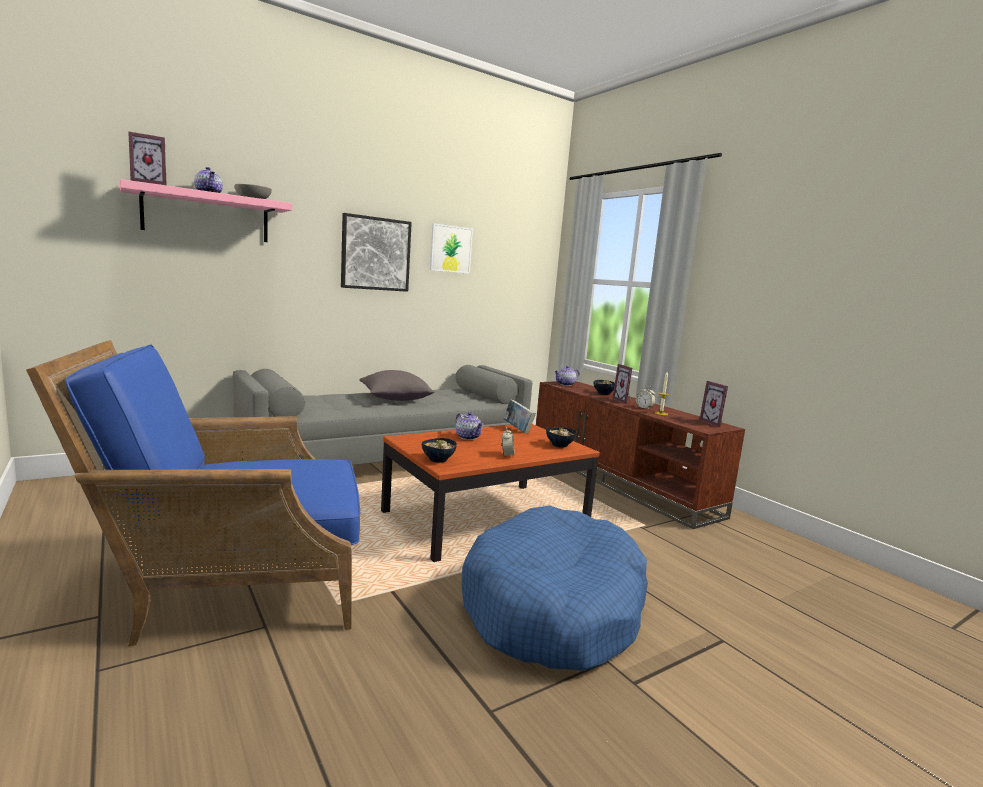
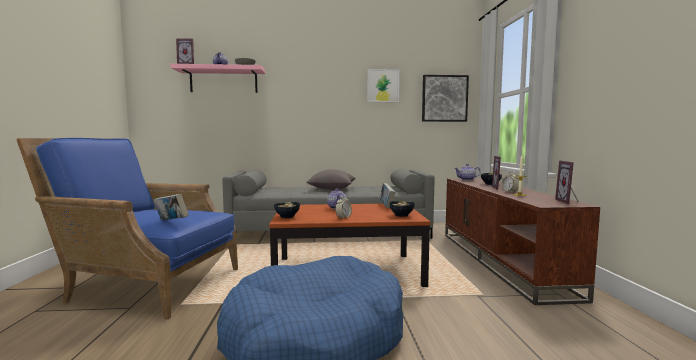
camera: 30 degrees right, 5 degrees down
(322, 489) = (171, 221): none -> book
(375, 254) = (327, 94): picture -> picture (444, 98)

